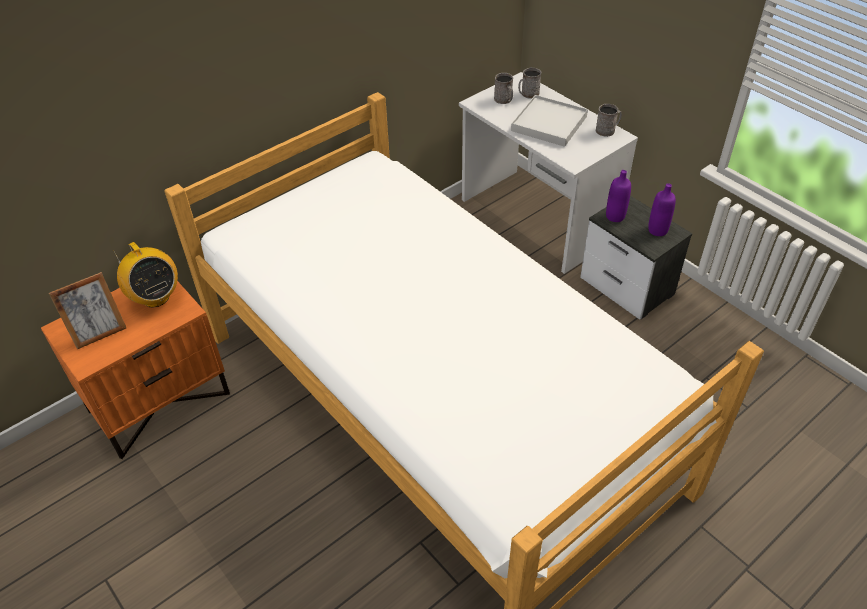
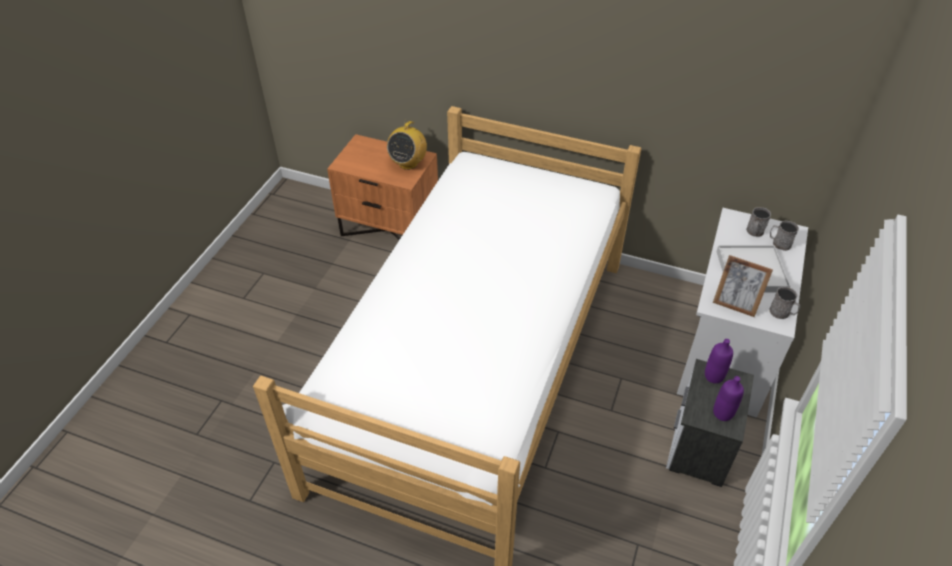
camera: 60 degrees right, 0 degrees up
(100, 334) = (365, 157): picture frame -> picture frame (734, 305)

